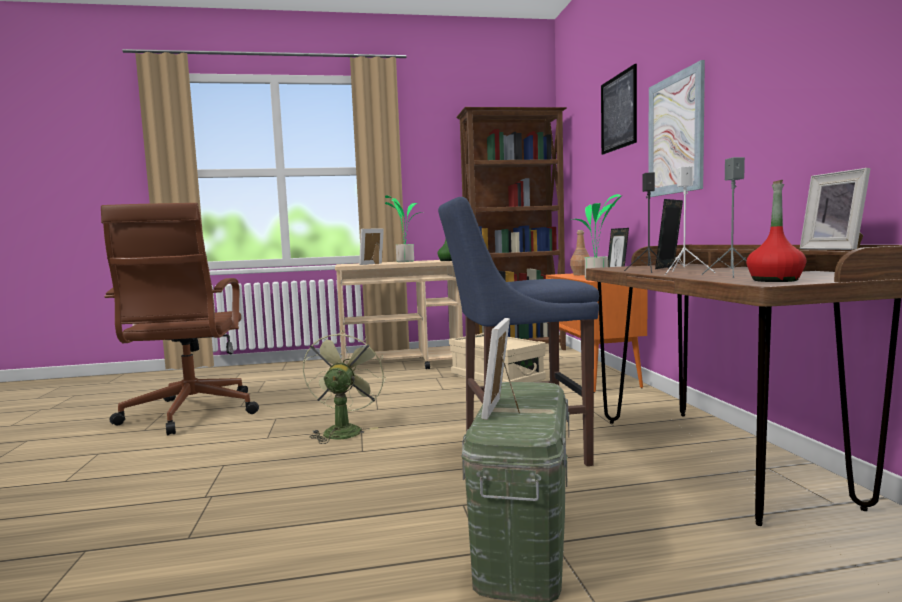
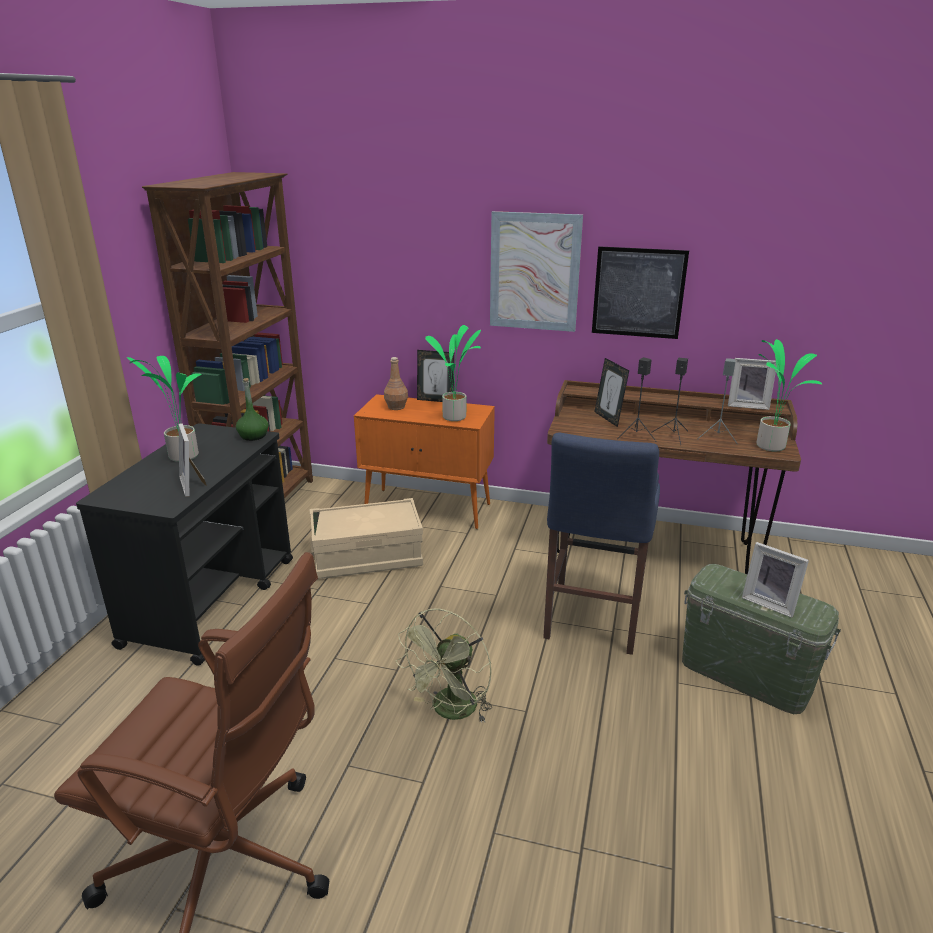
camera: 65 degrees left, 20 degrees up
(343, 430) = (450, 712): green fan -> green fan turned 90 degrees counterclockwise
(402, 364) = (212, 600): beige cart -> black cart
(618, 112) = (421, 217): picture -> picture (638, 293)
(684, 273) = (673, 435): white speaker -> black speaker
(775, 280) = (770, 445): red bottle -> potted plant

